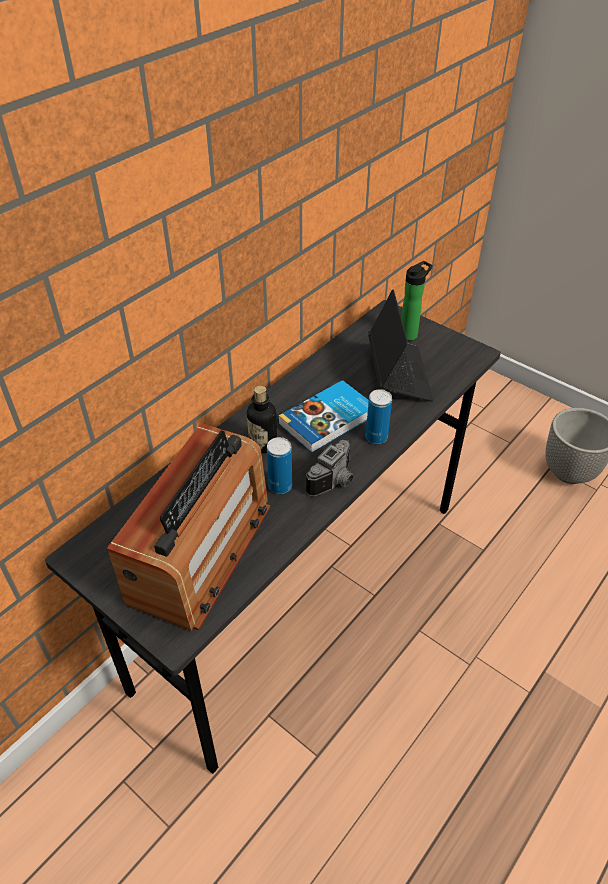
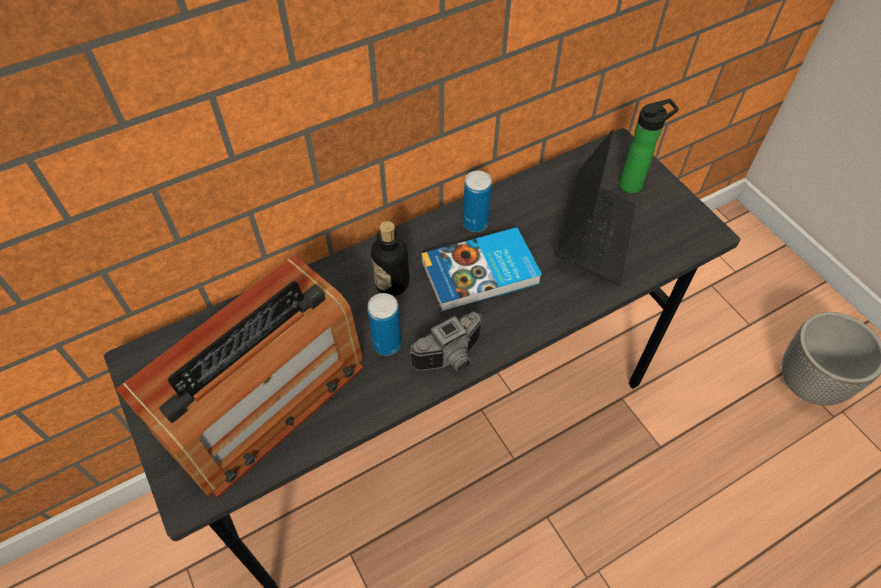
camera: 20 degrees right, 10 degrees up
(376, 437) = (528, 314): can -> can (475, 223)

